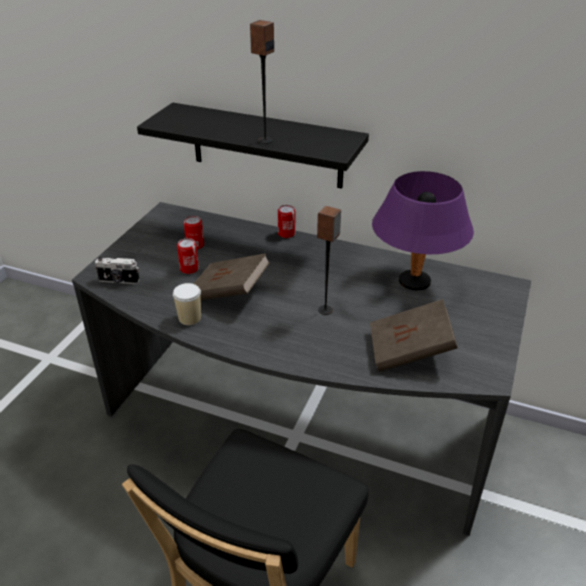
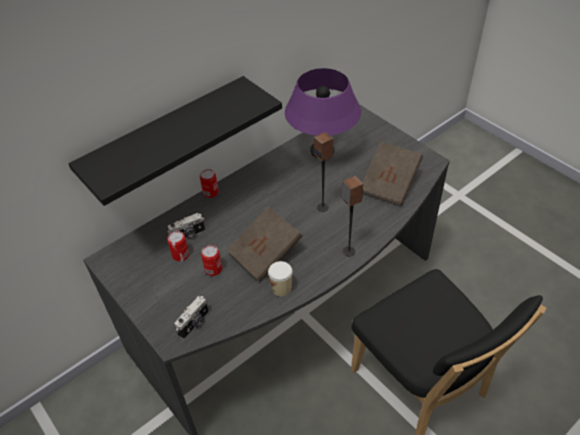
camera: 60 degrees left, 10 degrees up
(222, 241) = (188, 235): none -> camera
(265, 140) = (208, 130): speaker -> speaker (348, 251)

